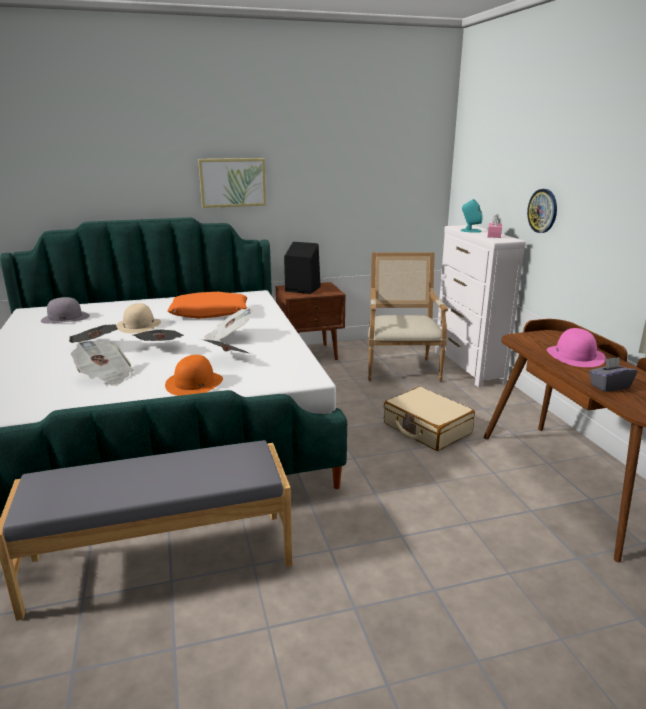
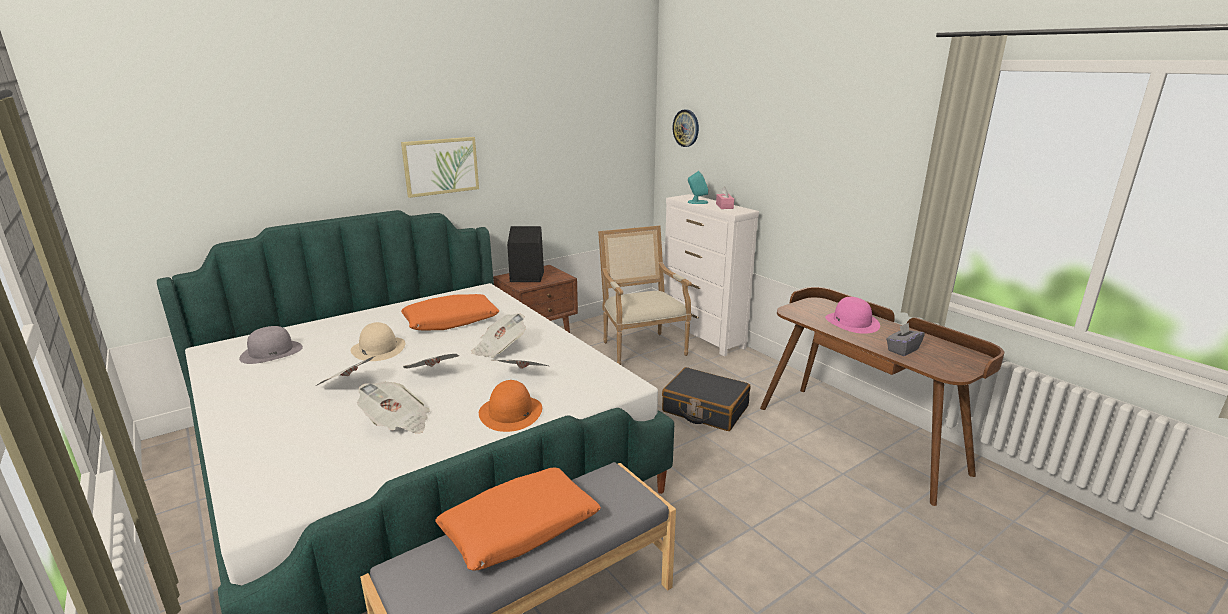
camera: 20 degrees left, 0 degrees up
(146, 472) = (520, 528): none -> orange pillow
(426, 428) = (705, 409): beige suitcase -> black suitcase
(543, 211) = (775, 182): wall clock -> wall clock (686, 128)

